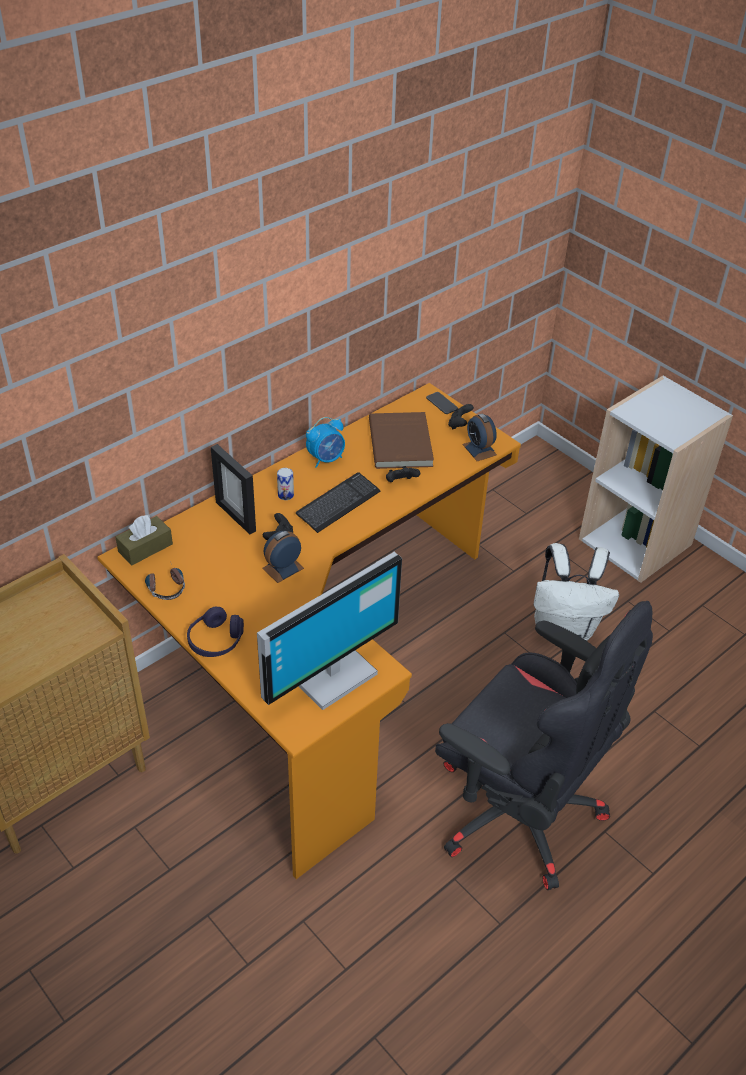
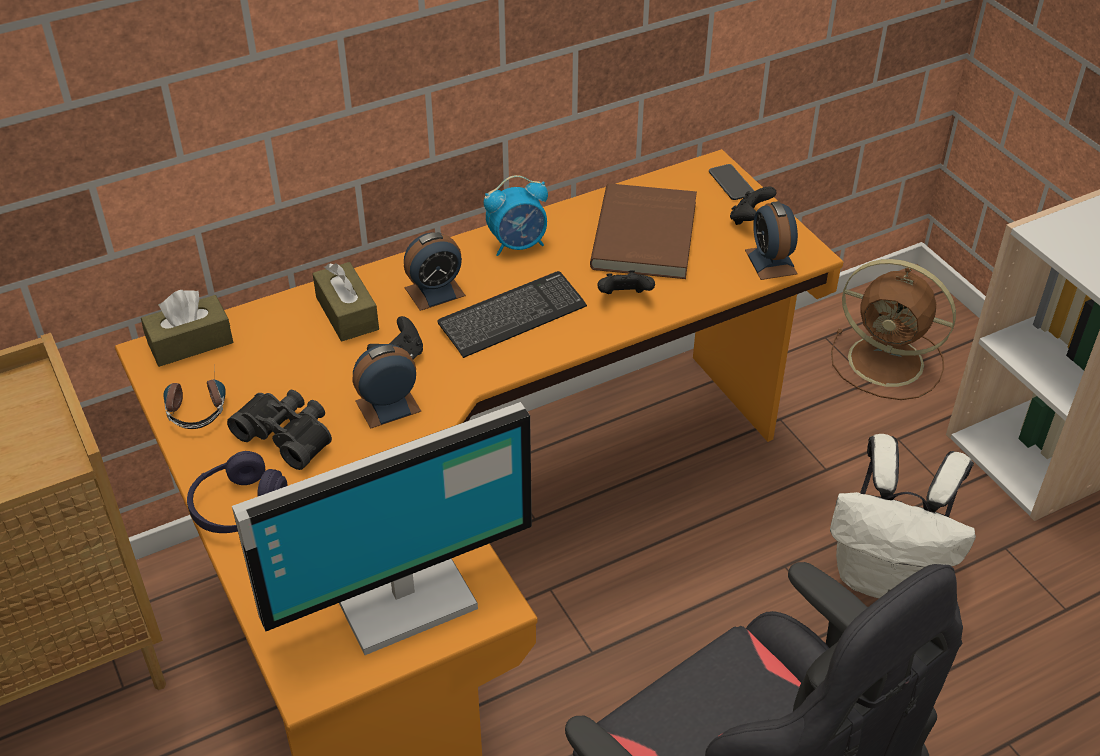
camera: 15 degrees right, 0 degrees up
(229, 594) = (288, 434): none -> black binoculars
(236, 516) = (347, 313): picture frame -> brown tissue box
(285, 495) = (435, 291): can -> alarm clock
(534, 499) = (889, 362): none -> brown fan

